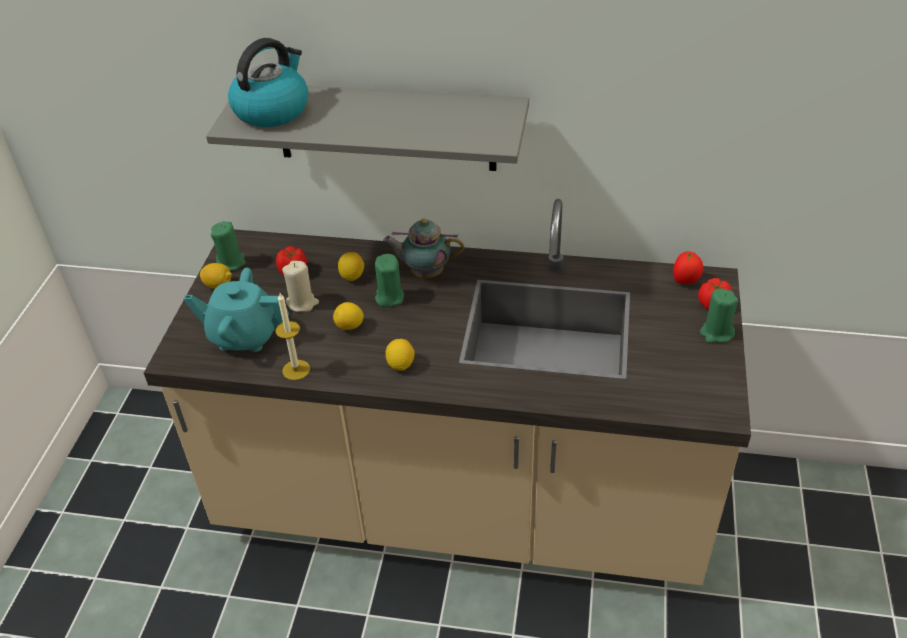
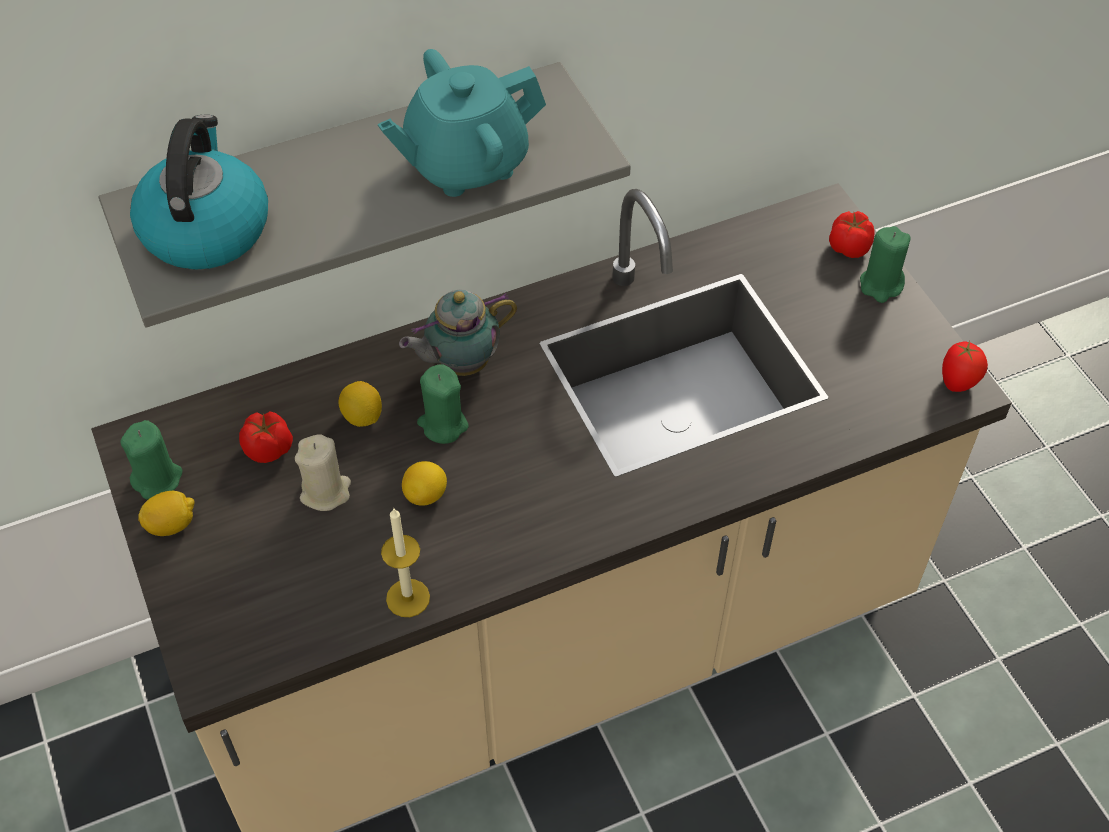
camera: 35 degrees left, 10 degrees up
(244, 335) = (285, 584): turquoise teapot -> turquoise teapot (465, 164)
(400, 364) = (543, 517): lemon -> none
(685, 281) = (794, 228): tomato -> tomato (958, 383)

